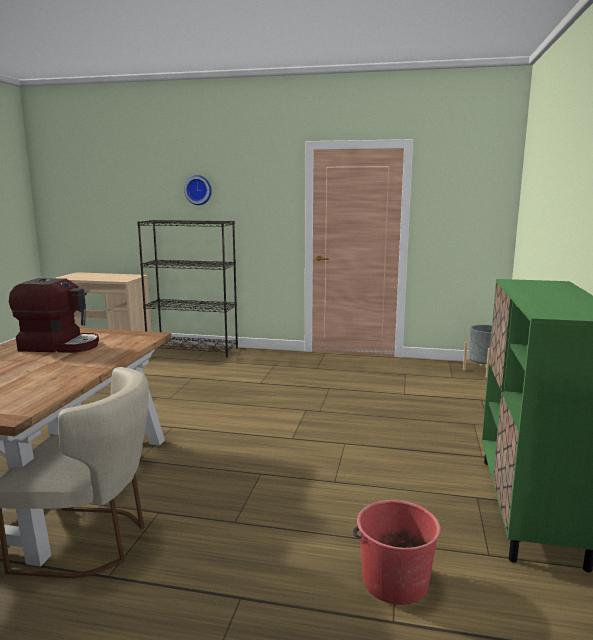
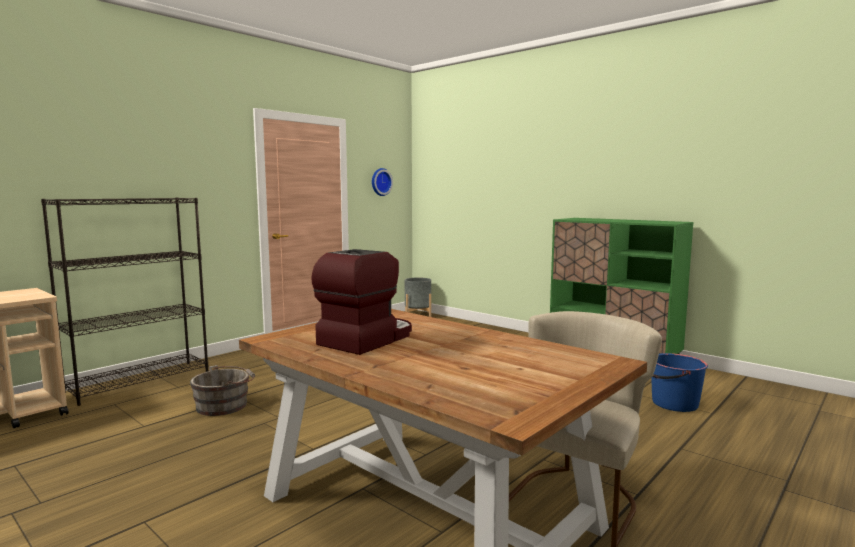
camera: 60 degrees left, 5 degrees down
(175, 379) = (225, 405): none -> grey bucket
(198, 190) = (119, 156): wall clock -> wall clock (380, 182)
(394, 581) = (674, 403): red bucket -> blue bucket

